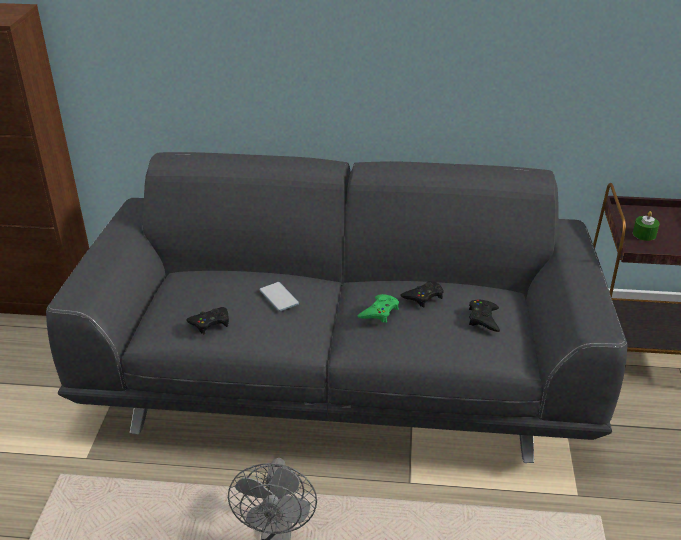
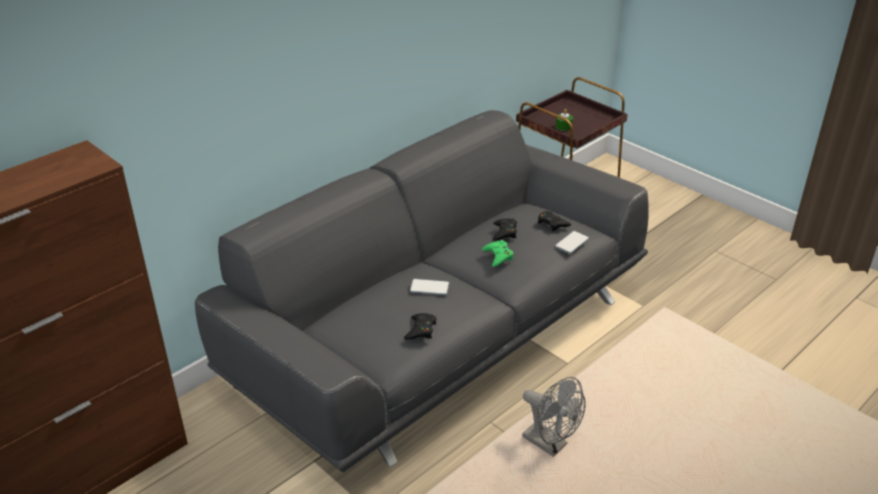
camera: 50 degrees left, 0 degrees up
(469, 347) = (572, 243): none -> phone

